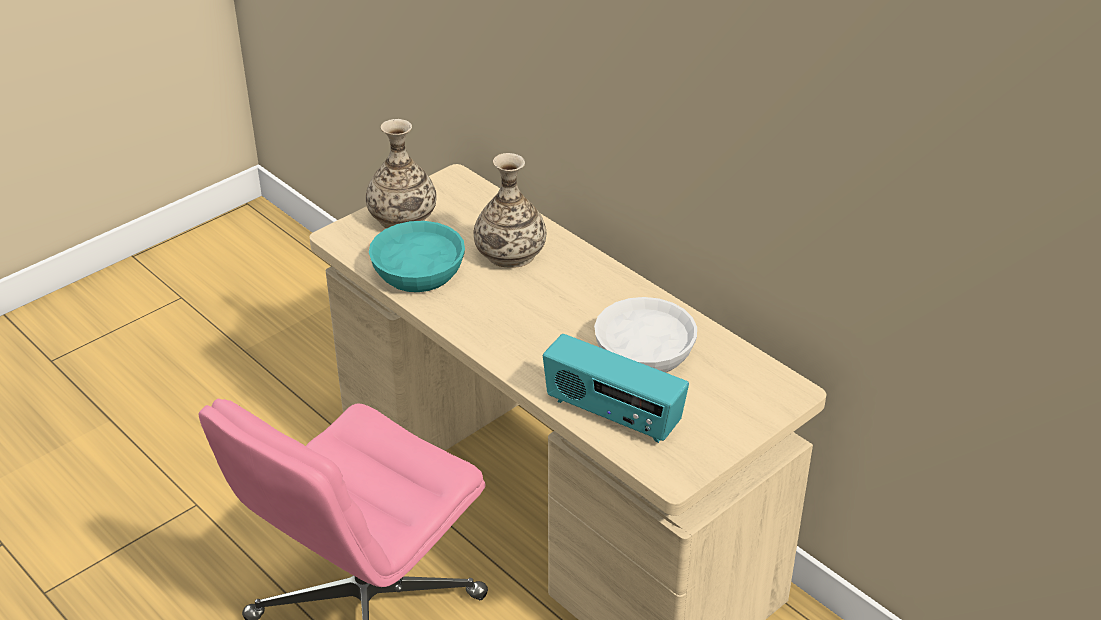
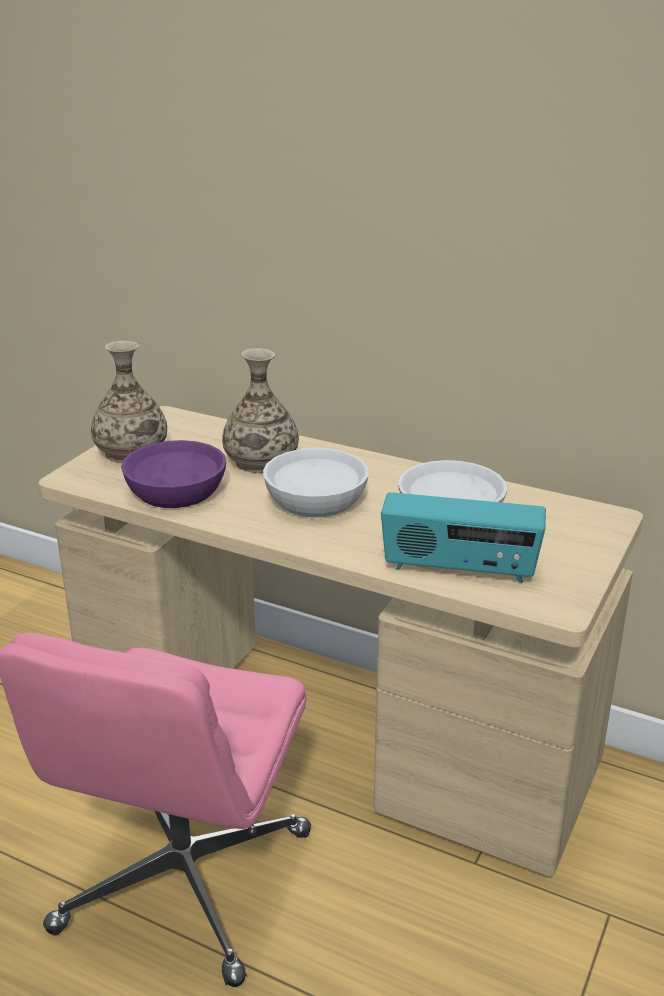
camera: 20 degrees left, 10 degrees down
(417, 273) = (175, 492): turquoise bowl -> purple bowl
(534, 310) = (316, 501): none -> white bowl

